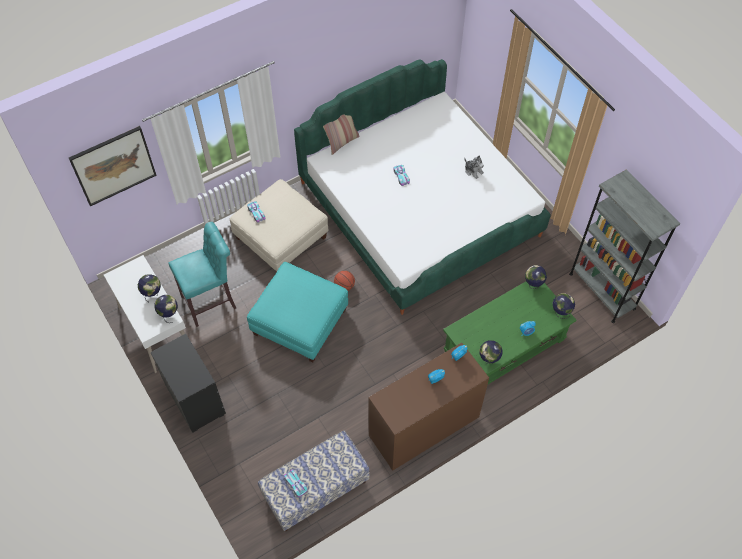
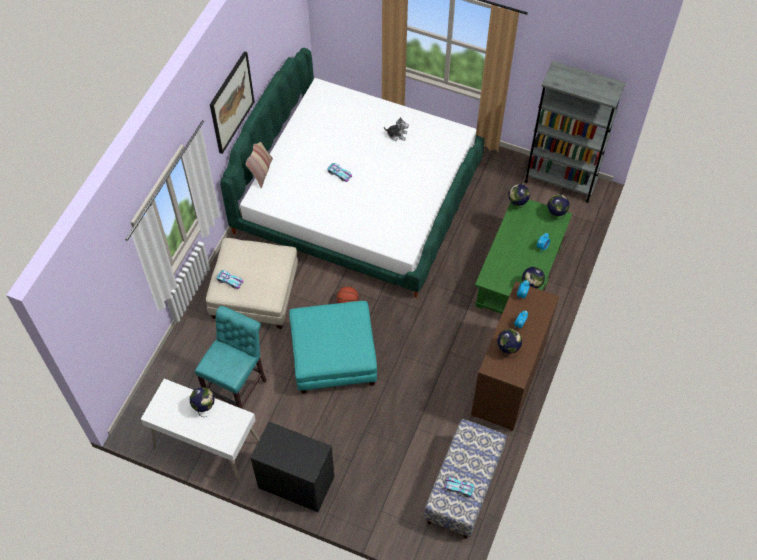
camera: 35 degrees left, 0 degrees up
(113, 165) = (106, 303): picture -> picture (231, 102)
(169, 314) = (236, 415): globe -> globe (507, 350)

